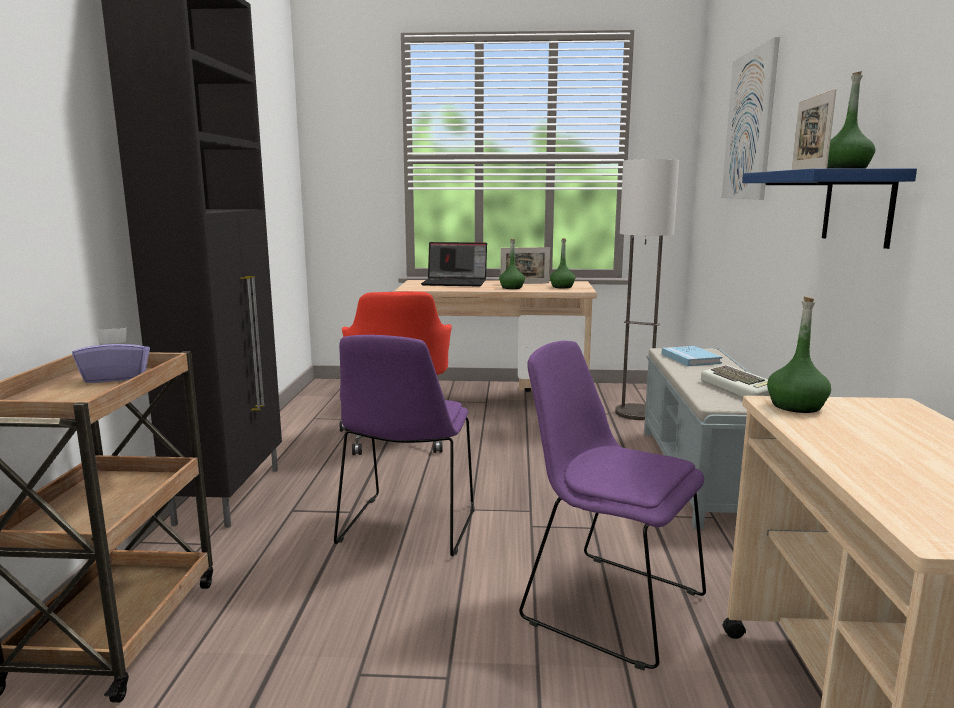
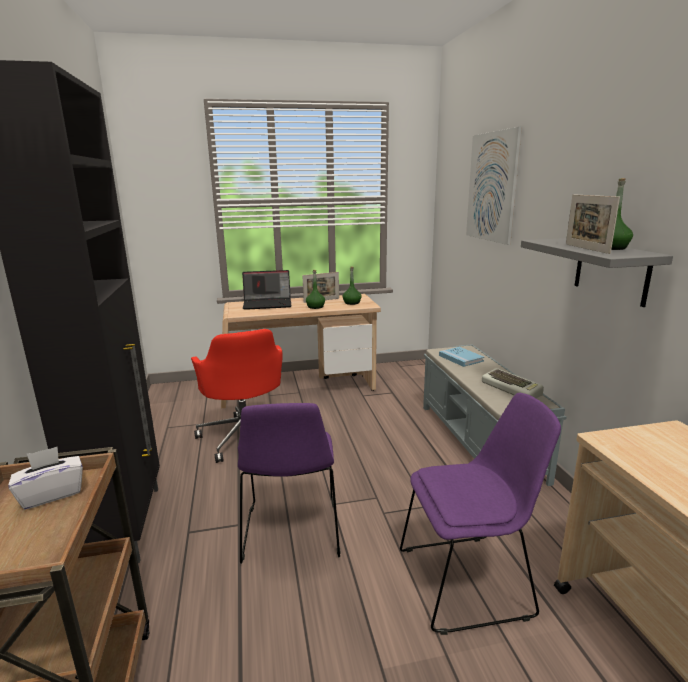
camera: 15 degrees left, 5 degrees up
(116, 377) = (52, 494): purple tissue box -> white tissue box
(607, 604) = (468, 580): purple chair -> purple chair turned 150 degrees clockwise
(636, 413) = (410, 390): floor lamp -> none
(796, 406) = (620, 443): green bottle -> none
(857, 207) = (611, 270): blue shelf -> grey shelf

